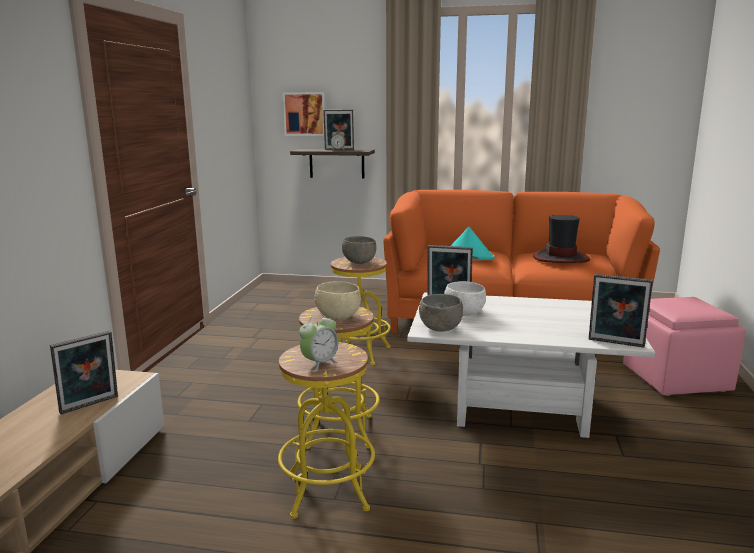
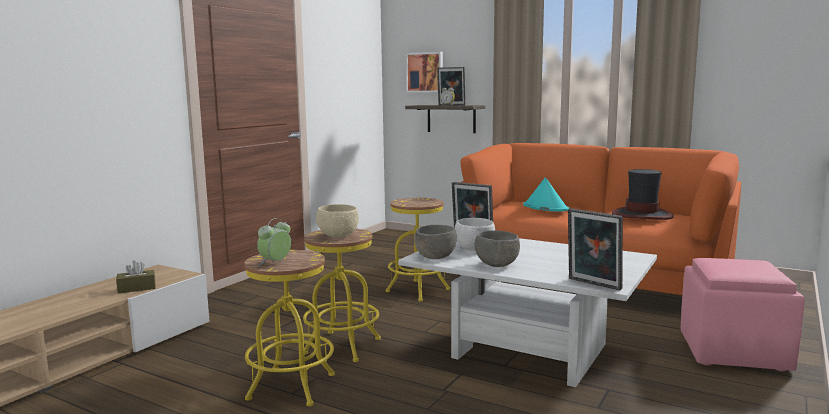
camera: 20 degrees right, 5 degrees down
(90, 405) = (137, 288): picture frame -> brown tissue box
(320, 364) = (275, 263): alarm clock -> alarm clock turned 150 degrees clockwise
(359, 262) = (417, 202): grey bowl -> grey bowl (496, 265)

